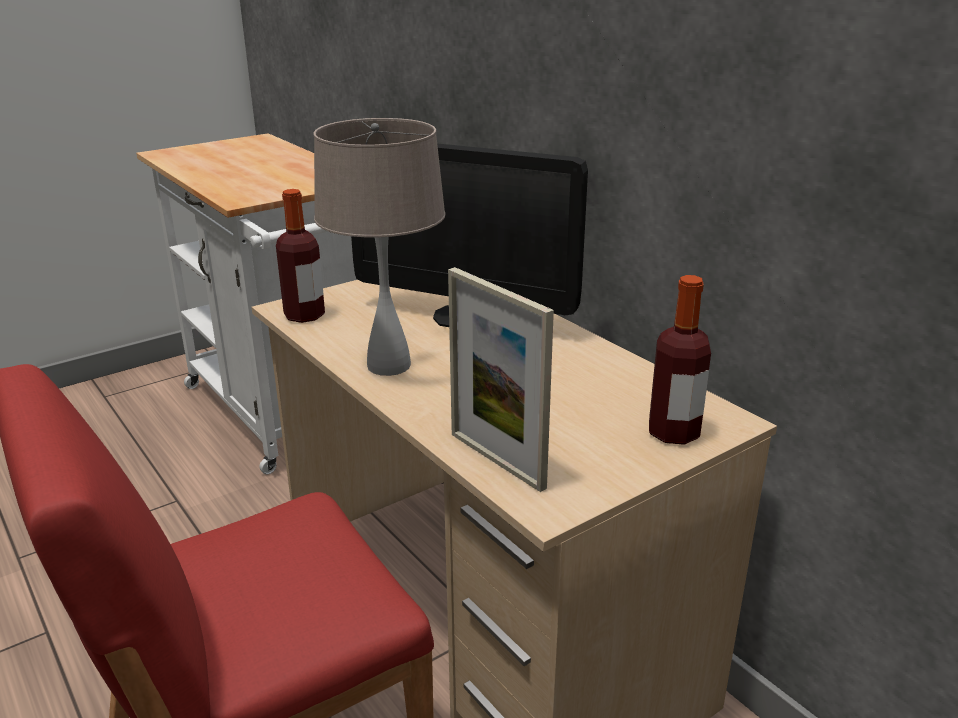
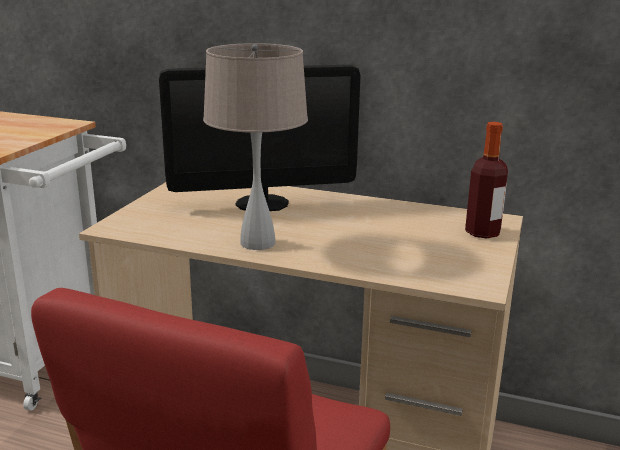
camera: 35 degrees left, 5 degrees down
(304, 315) = (137, 229): bottle -> none
(496, 460) = (415, 273): picture frame -> none

